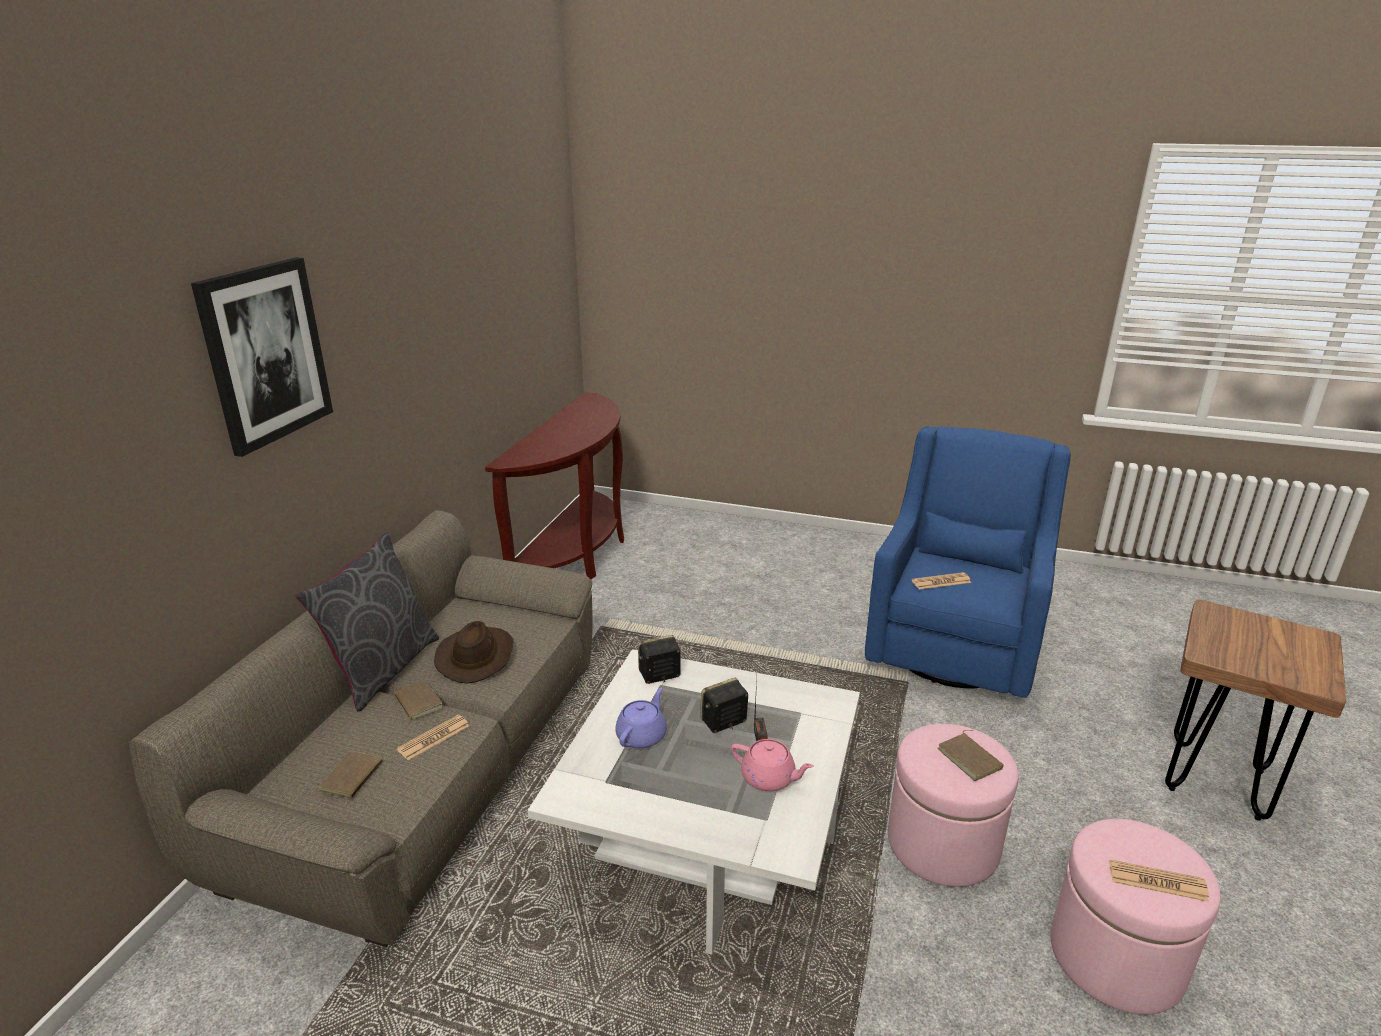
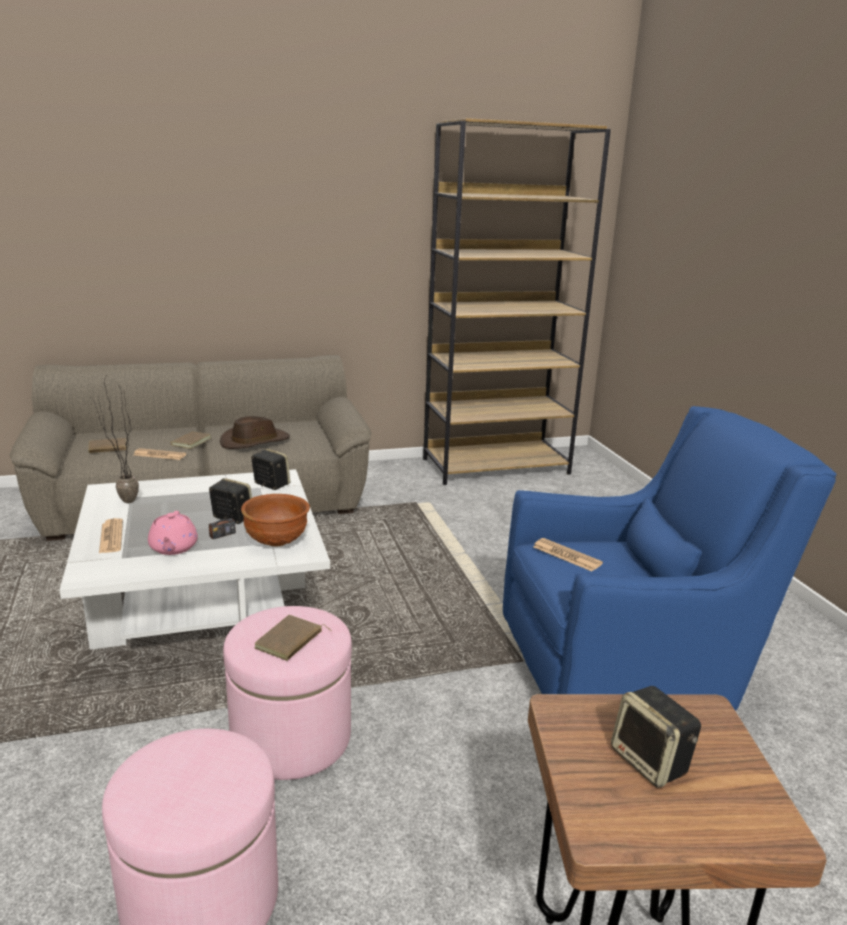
camera: 55 degrees right, 5 degrees down
(265, 354) = (192, 184): picture -> none
(383, 669) = (218, 426): grey pillow -> none
(576, 554) = (496, 466): brown console table -> brown bookcase
(612, 791) = (121, 501): none -> potted plant
(642, 735) = (191, 496): purple teapot -> none
(802, 709) = (277, 542): none -> brown bowl
(1157, 881) = (163, 789): newspaper -> newspaper (111, 537)
(1260, 646) = (651, 762): none -> speaker

